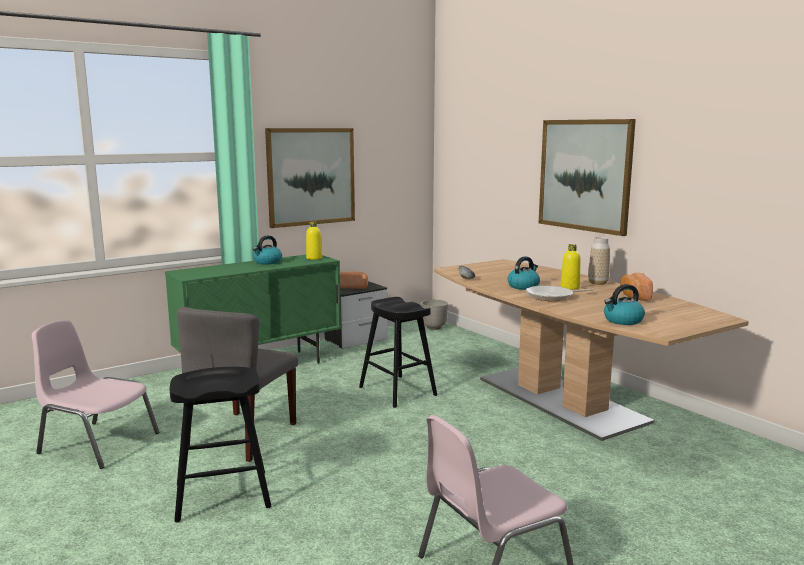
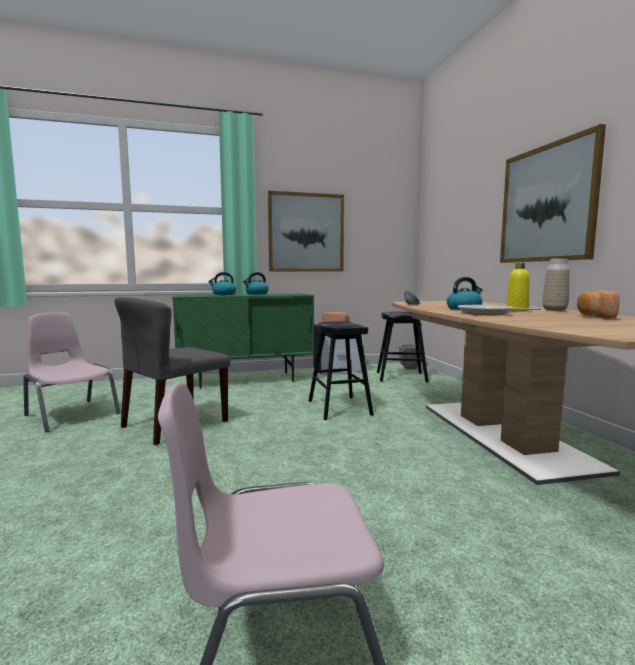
camera: 20 degrees right, 5 degrees down
(222, 496) = (97, 470): black stool -> black stool (401, 377)
(314, 258) = (296, 294): yellow bottle -> none
(622, 321) = (563, 327): kettle -> kettle (223, 294)

